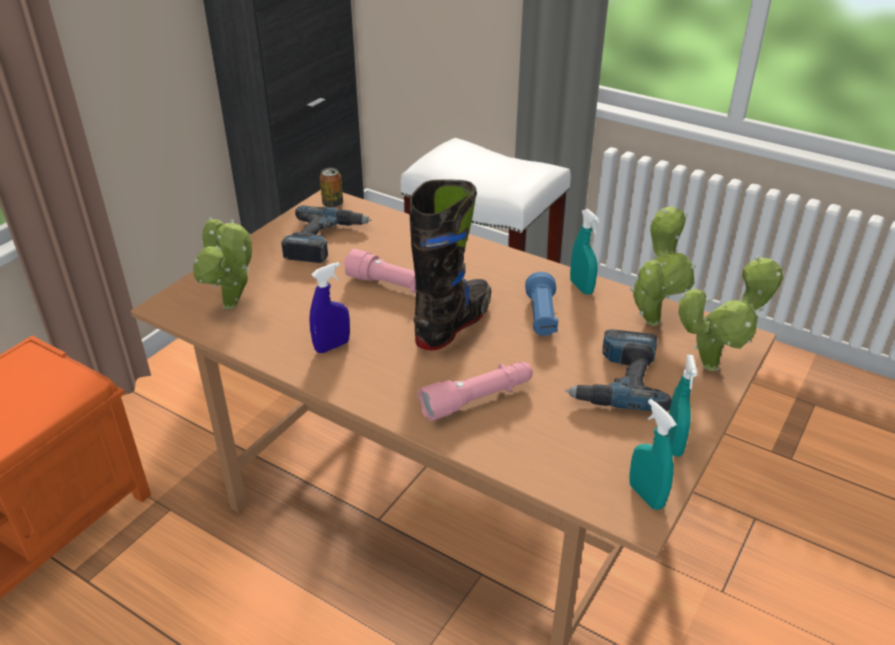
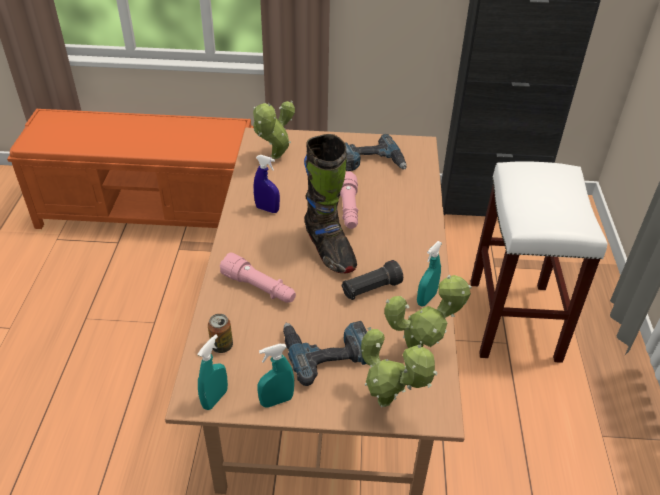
camera: 60 degrees right, 5 degrees up
(332, 204) = (417, 148): can -> can (222, 346)
(454, 323) = (329, 250): black boot -> black boot turned 60 degrees clockwise
(541, 317) = (370, 289): blue flashlight -> black flashlight

